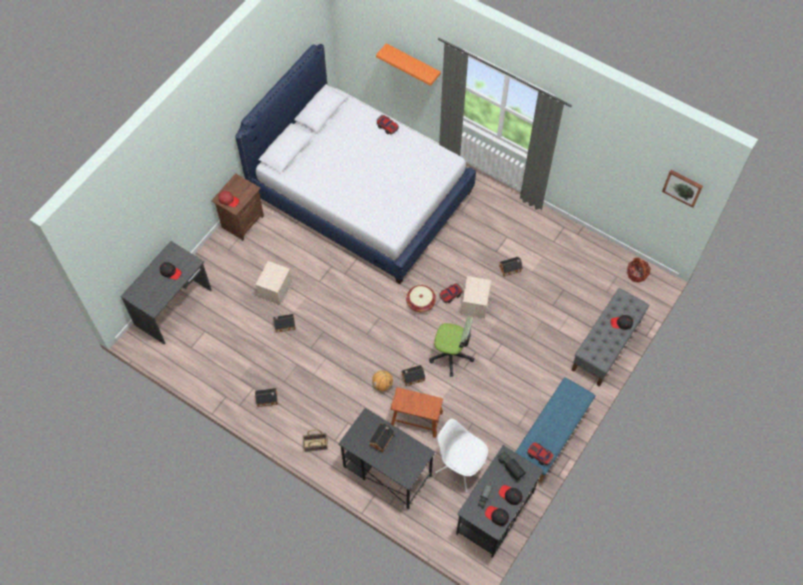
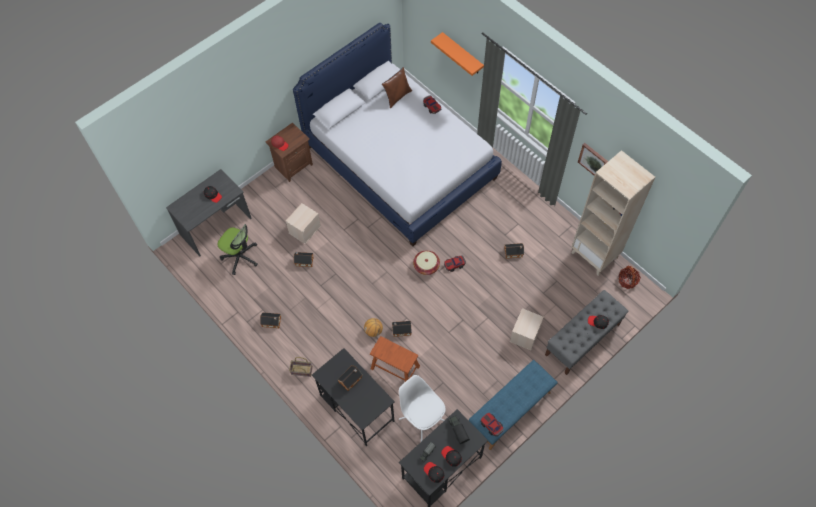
camera: 15 degrees right, 0 degrees up
(346, 122) = (397, 96): none -> brown pillow
(451, 355) = (440, 317): office chair -> office chair (240, 257)
(475, 304) = (474, 278): beige storage box -> beige storage box (525, 335)
(596, 254) = (595, 255): none -> beige bookcase
(682, 187) = (677, 209): picture -> picture (593, 161)

